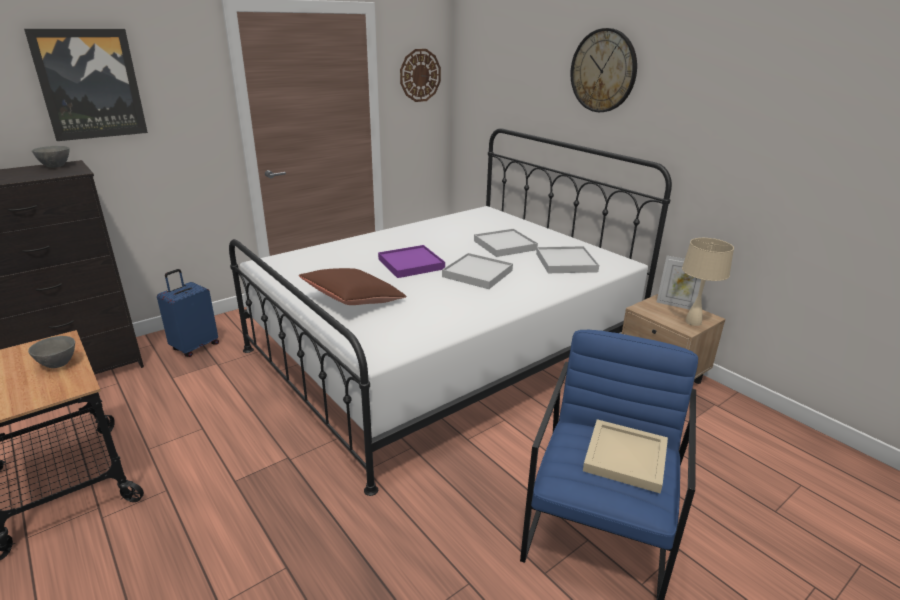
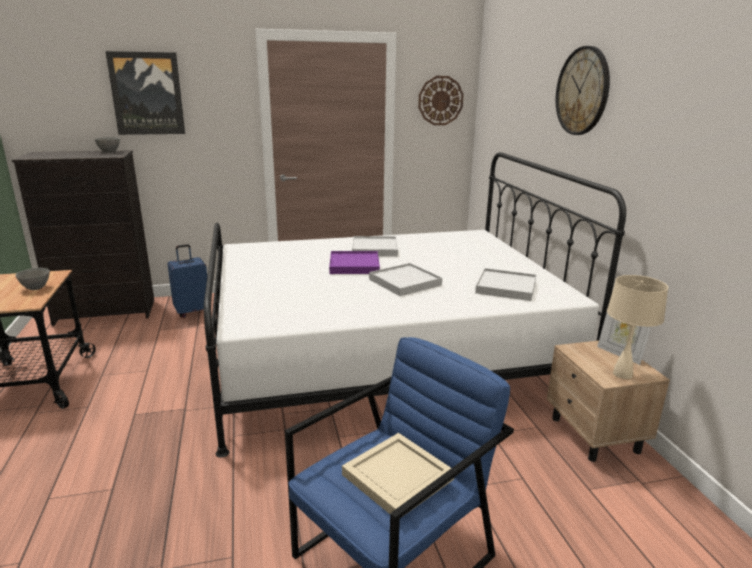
camera: 25 degrees right, 5 degrees down
(353, 300) = (273, 284): brown pillow -> none
(505, 245) = (461, 264): white tray -> white tray (374, 249)

